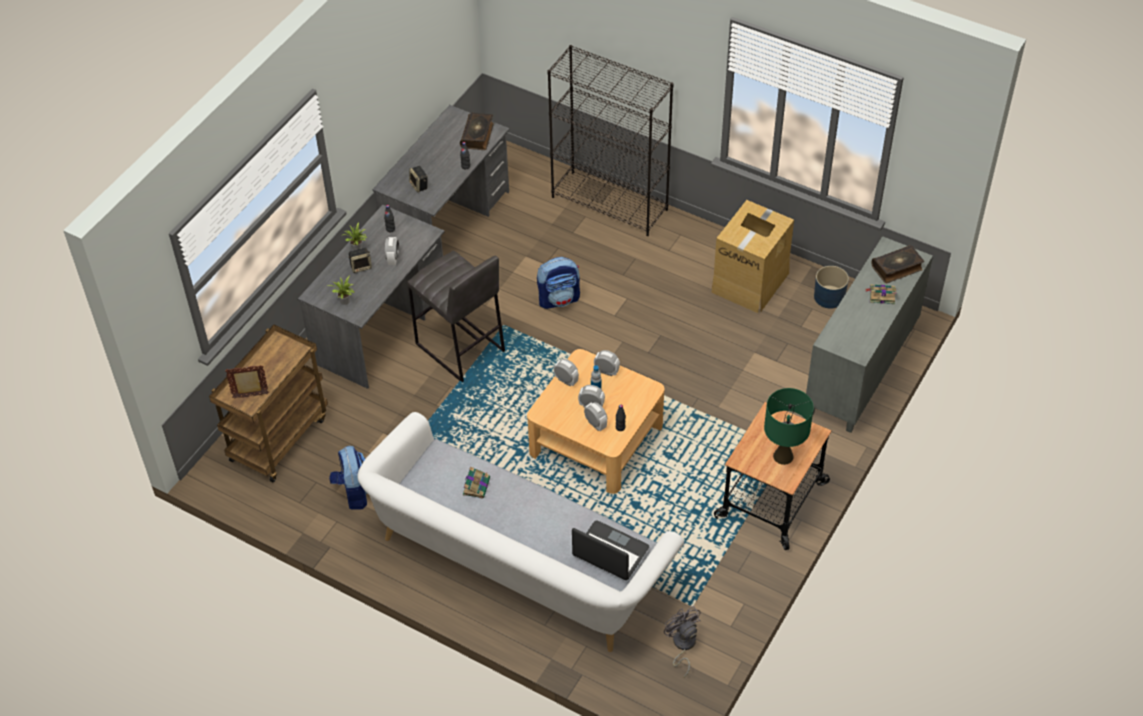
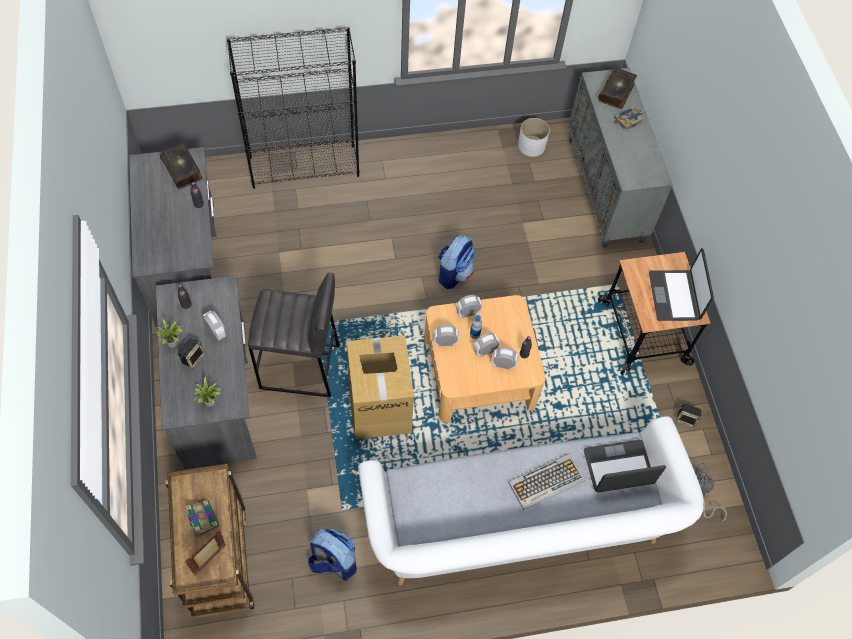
camera: 45 degrees left, 10 degrees up
(419, 185) = (174, 247): speaker -> speaker (686, 419)
(476, 485) = (464, 488): book -> book (202, 518)
(541, 523) = (546, 482): none -> keyboard
(559, 299) = (340, 272): backpack -> backpack (454, 273)
(751, 281) = (468, 167): cardboard box -> cardboard box (380, 404)
(783, 456) = (675, 296): green table lamp -> laptop
(829, 296) = (531, 146): blue planter -> white planter

